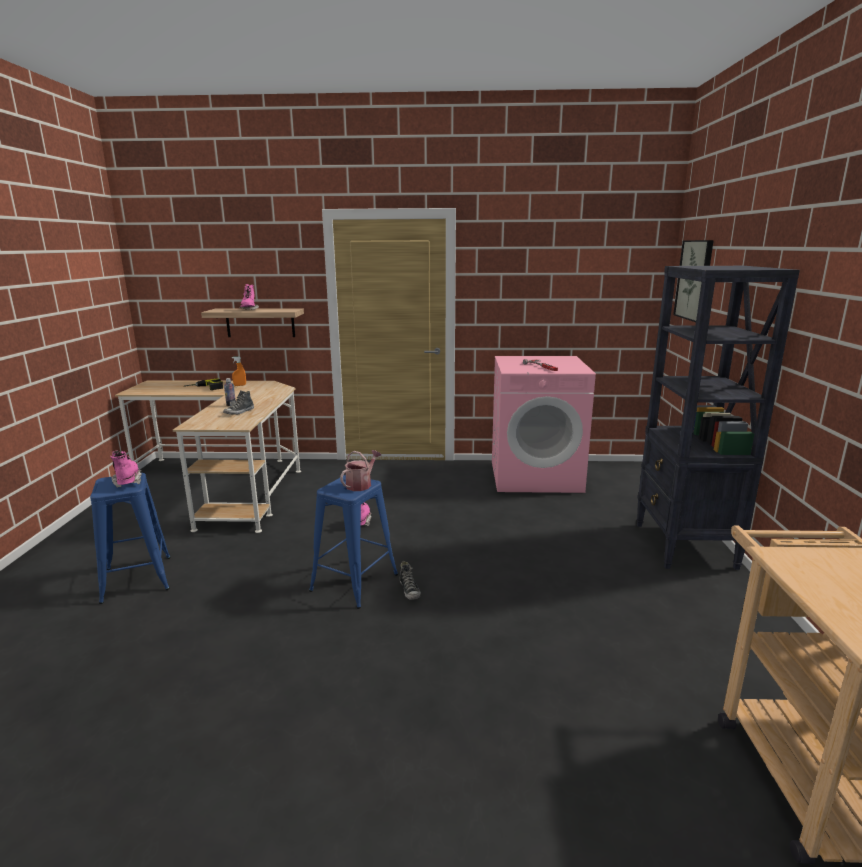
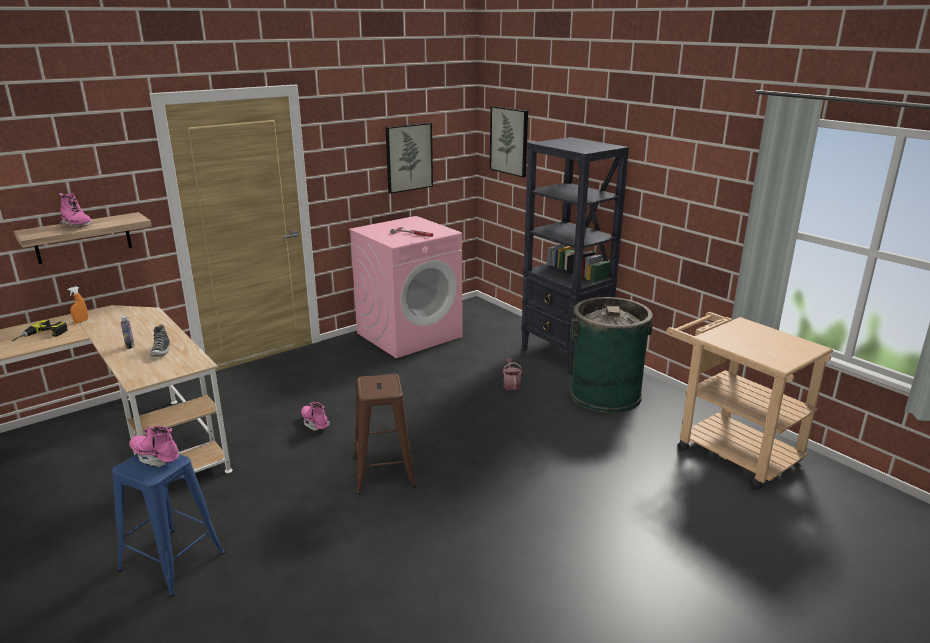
camera: 40 degrees left, 5 degrees up
(354, 582) = (383, 471): blue stool -> brown stool
(361, 484) = (387, 381): watering can -> watering can (511, 384)
(409, 590) = (433, 458): shoe -> none
(575, 292) = (408, 157): none -> picture
(687, 607) = (605, 394): none -> green trash can

